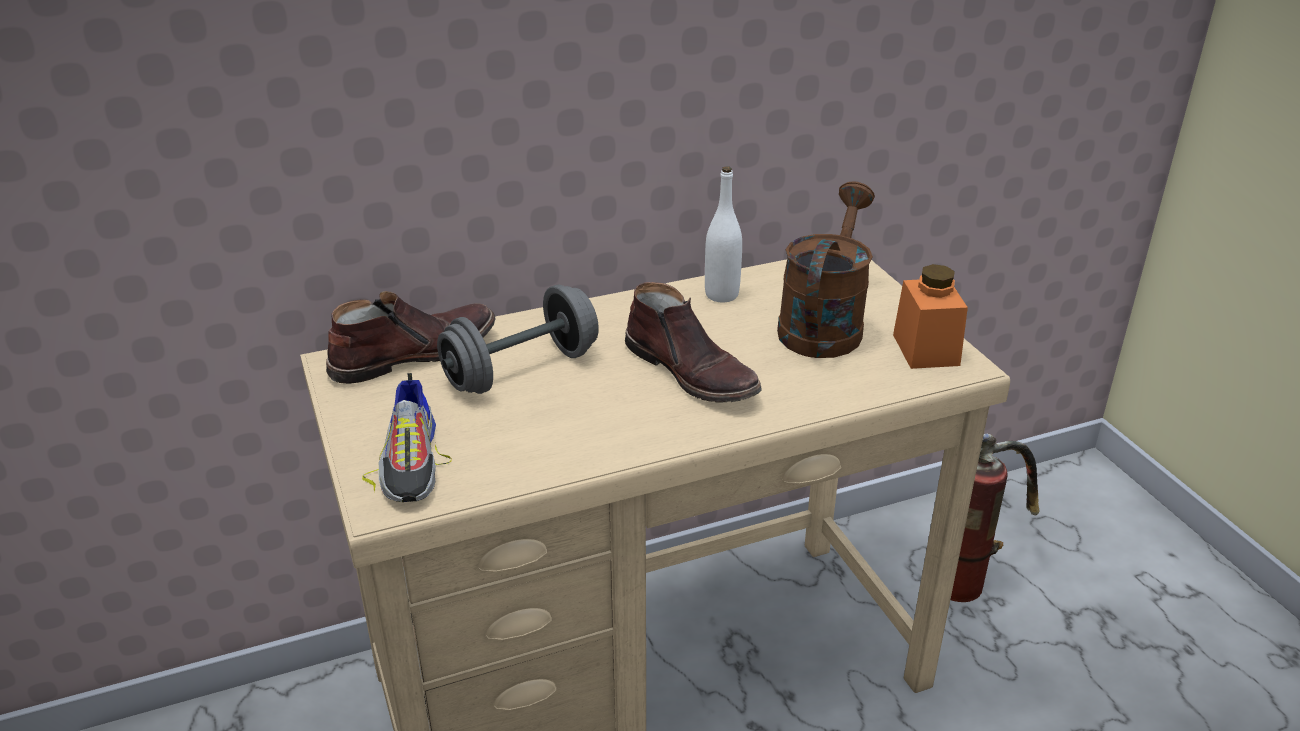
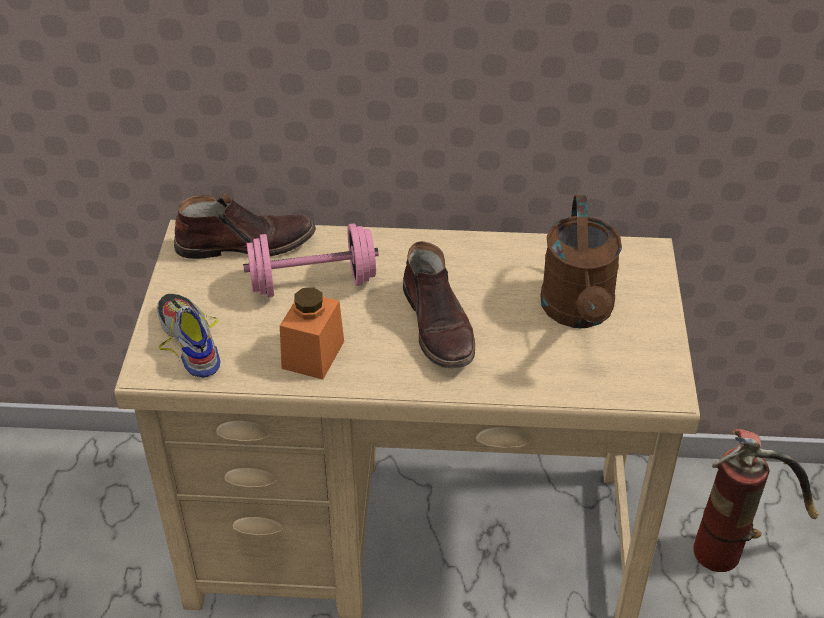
camera: 25 degrees right, 10 degrees up
(411, 462) = (189, 340): shoe -> shoe turned 135 degrees clockwise
(521, 370) = (313, 283): grey dumbbell -> pink dumbbell
(721, 295) = (516, 257): white bottle -> none
(823, 324) = (579, 313): brown watering can -> brown watering can turned 135 degrees clockwise
(926, 350) = (646, 365): orange jar -> orange jar (313, 355)

